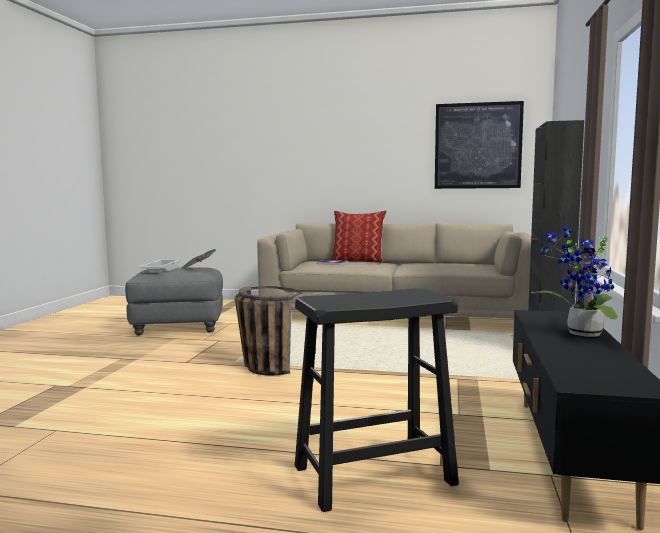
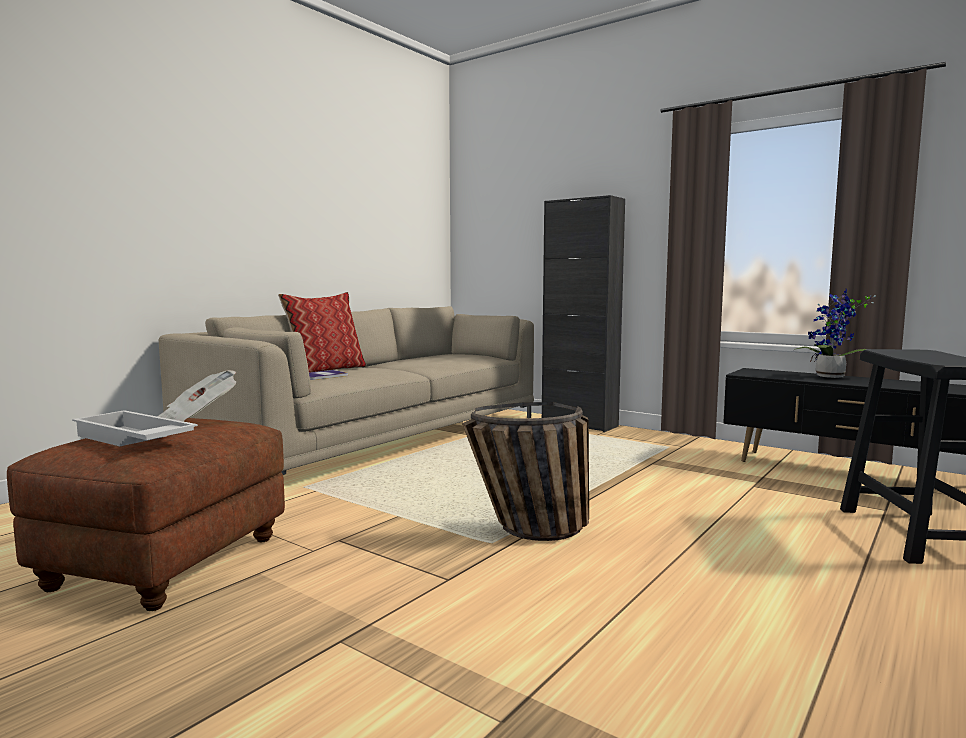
camera: 65 degrees left, 0 degrees up
(178, 327) = (167, 562): grey ottoman -> brown ottoman
(477, 146) = (396, 212): picture -> none

